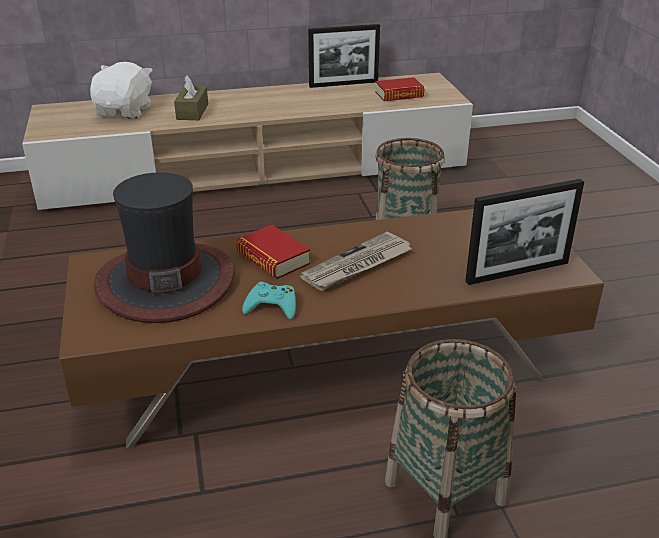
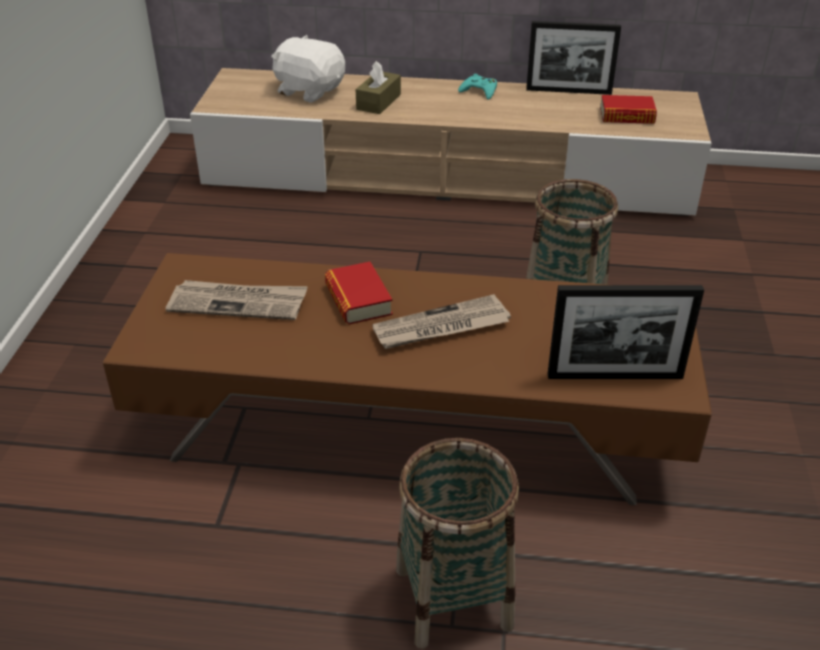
camera: 20 degrees right, 5 degrees up
(125, 111) = (309, 91): white plush toy -> white plush toy turned 90 degrees counterclockwise
(165, 282) = (239, 303): hat -> newspaper
(272, 306) = (326, 354): turquoise game controller -> turquoise game controller (479, 91)

